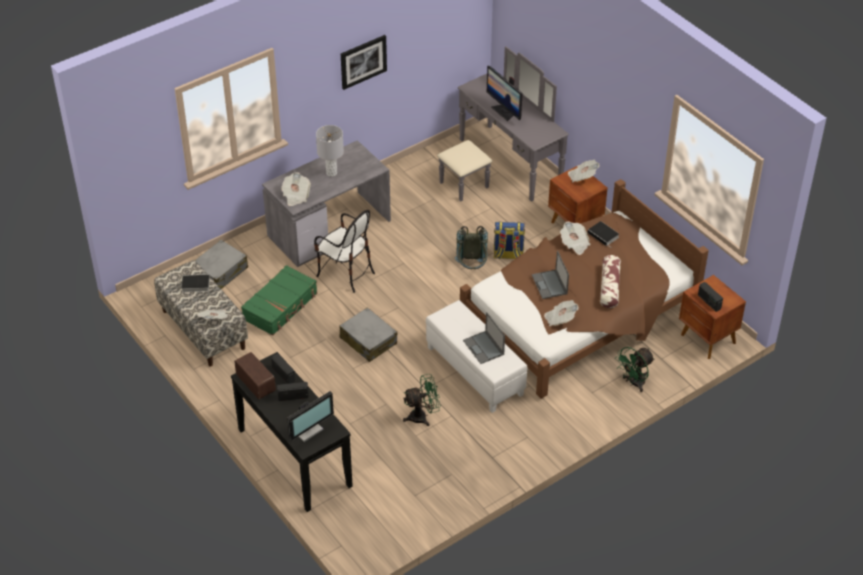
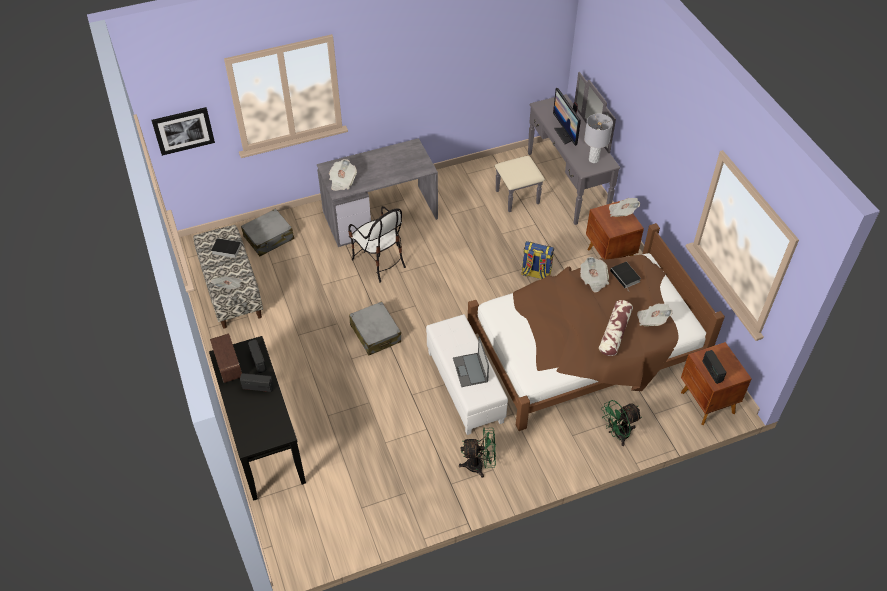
camera: 15 degrees right, 5 degrees up
(281, 306) = (309, 283): green suitcase -> none
(307, 429) = (257, 425): monitor -> none
(331, 173) = (383, 165): grey table lamp -> grey table lamp (594, 159)
(363, 61) = (431, 63): picture -> picture (183, 130)
(422, 416) = (398, 423): green fan -> green fan (479, 465)
(472, 268) = (497, 280): grey backpack -> none
(549, 285) = (555, 318): laptop -> none
(560, 319) = (554, 356): newspaper -> newspaper (652, 320)

